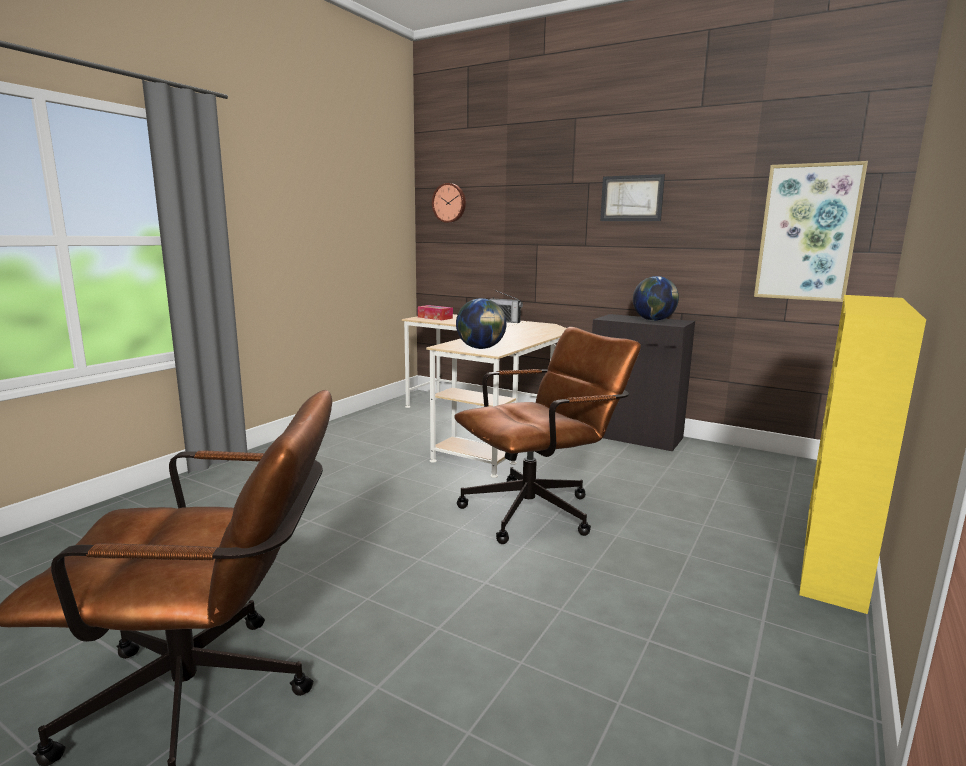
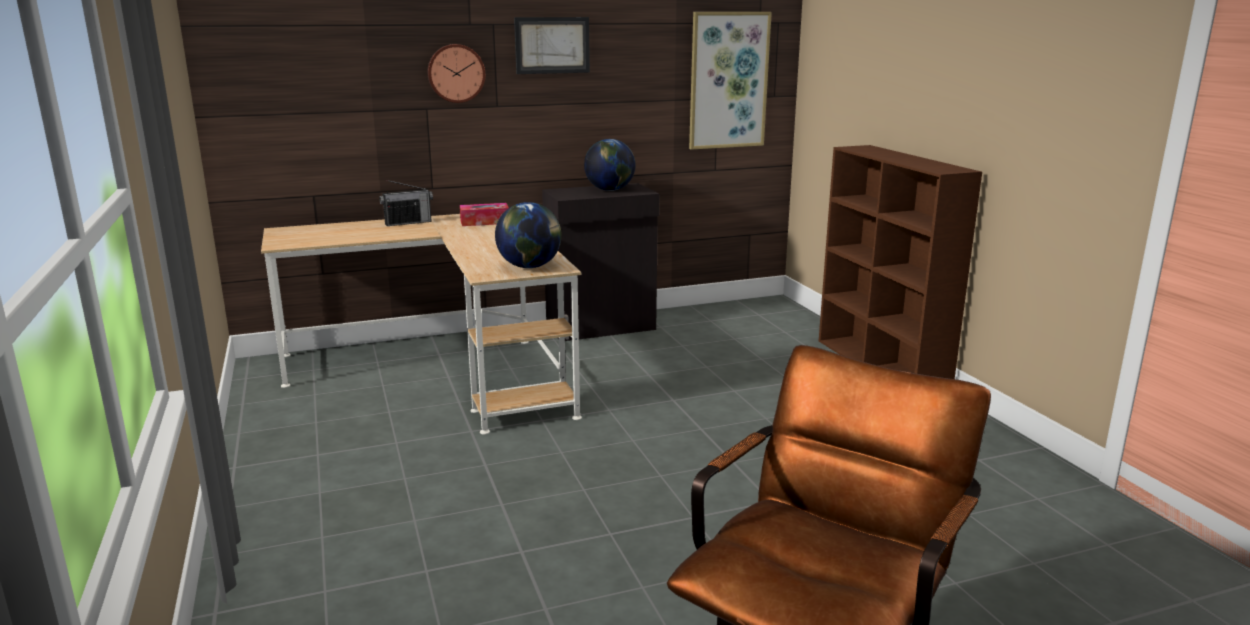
camera: 50 degrees left, 5 degrees up
(435, 318) = (300, 237): tissue box -> tissue box (485, 222)
(449, 203) = (264, 51): wall clock -> wall clock (456, 73)
(539, 510) = (679, 428): brown office chair -> none
(834, 554) = (881, 366): yellow bookcase -> brown bookcase

